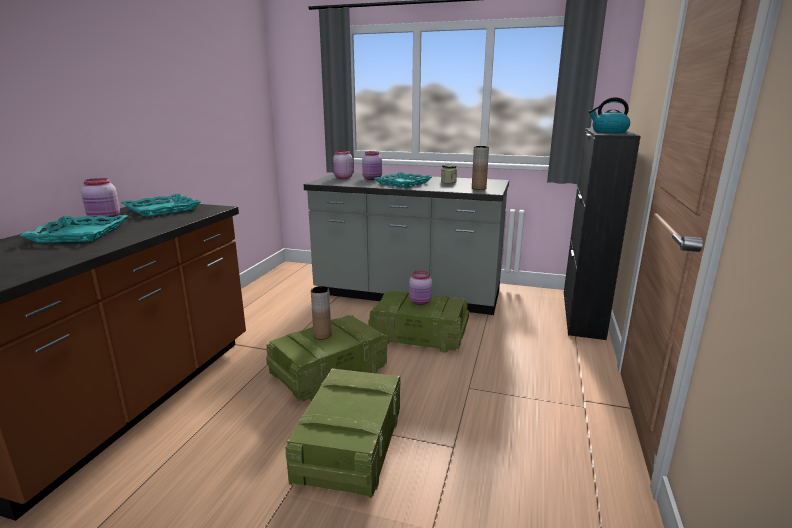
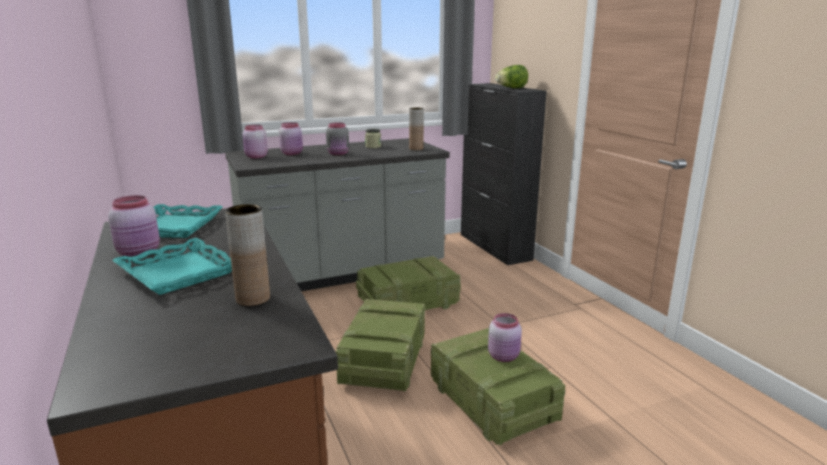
camera: 40 degrees left, 0 degrees up
(322, 335) = (376, 323): brown vase -> brown vase (253, 299)
(403, 183) = (338, 154): turquoise tray -> grey jar
(420, 302) = (406, 269): pink jar -> pink jar (504, 356)
(608, 132) = (511, 88): kettle -> lettuce

